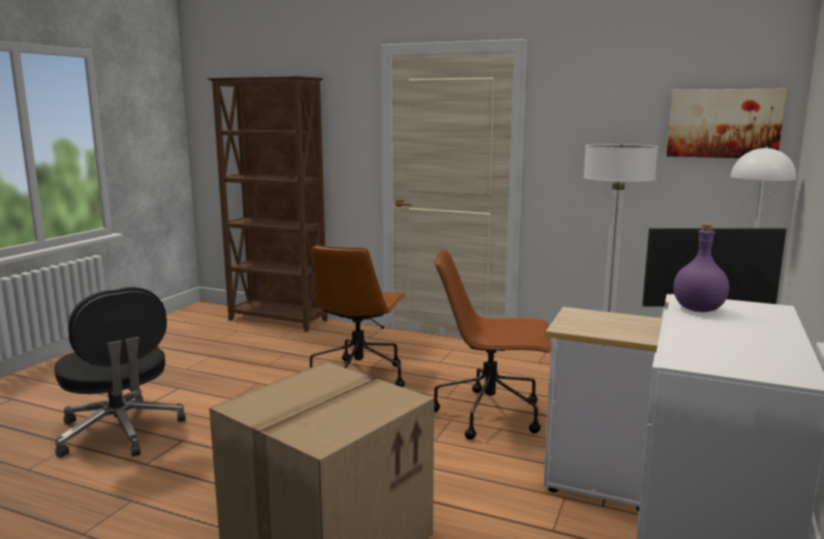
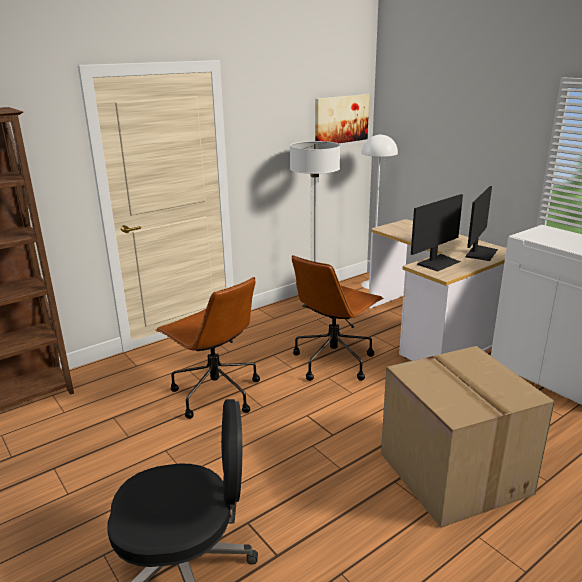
camera: 60 degrees left, 10 degrees up
(611, 319) = (438, 262): none -> monitor
(698, 309) = (542, 239): purple bottle -> none

